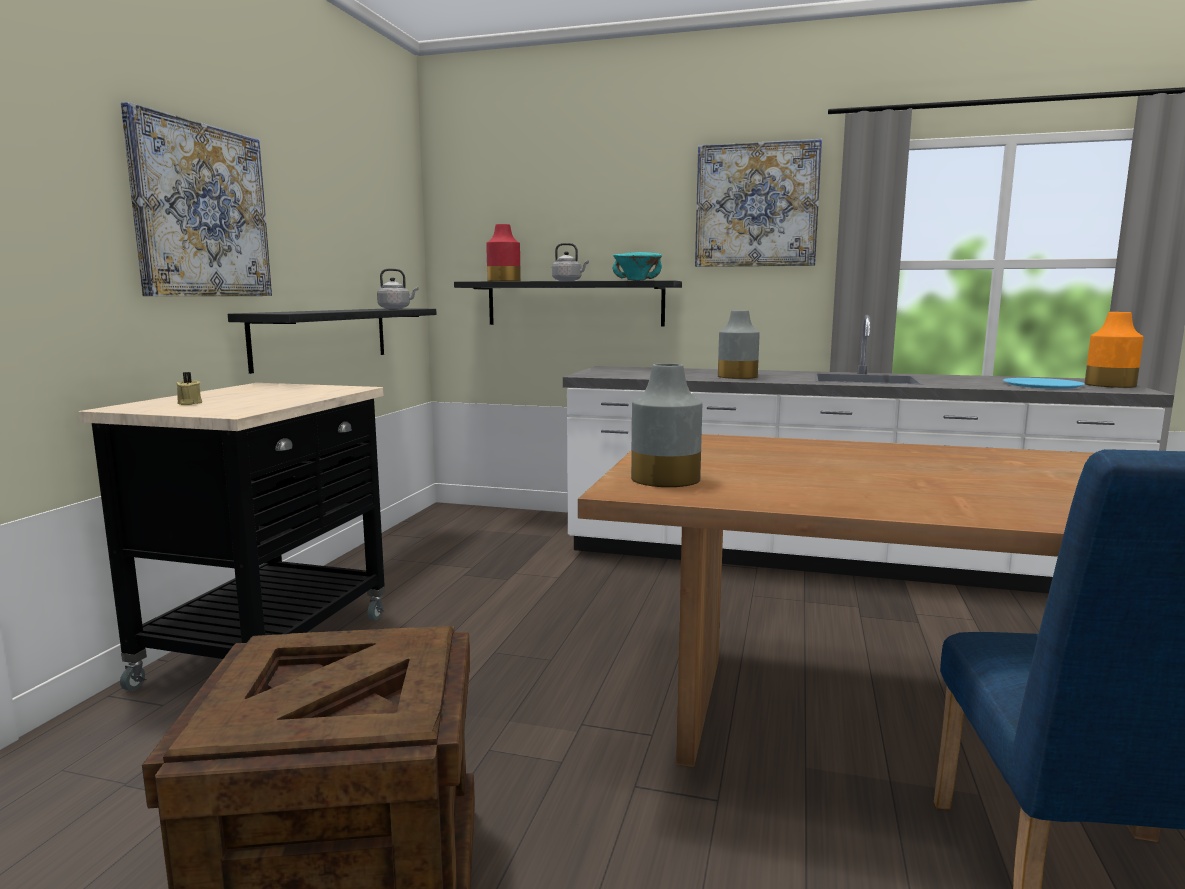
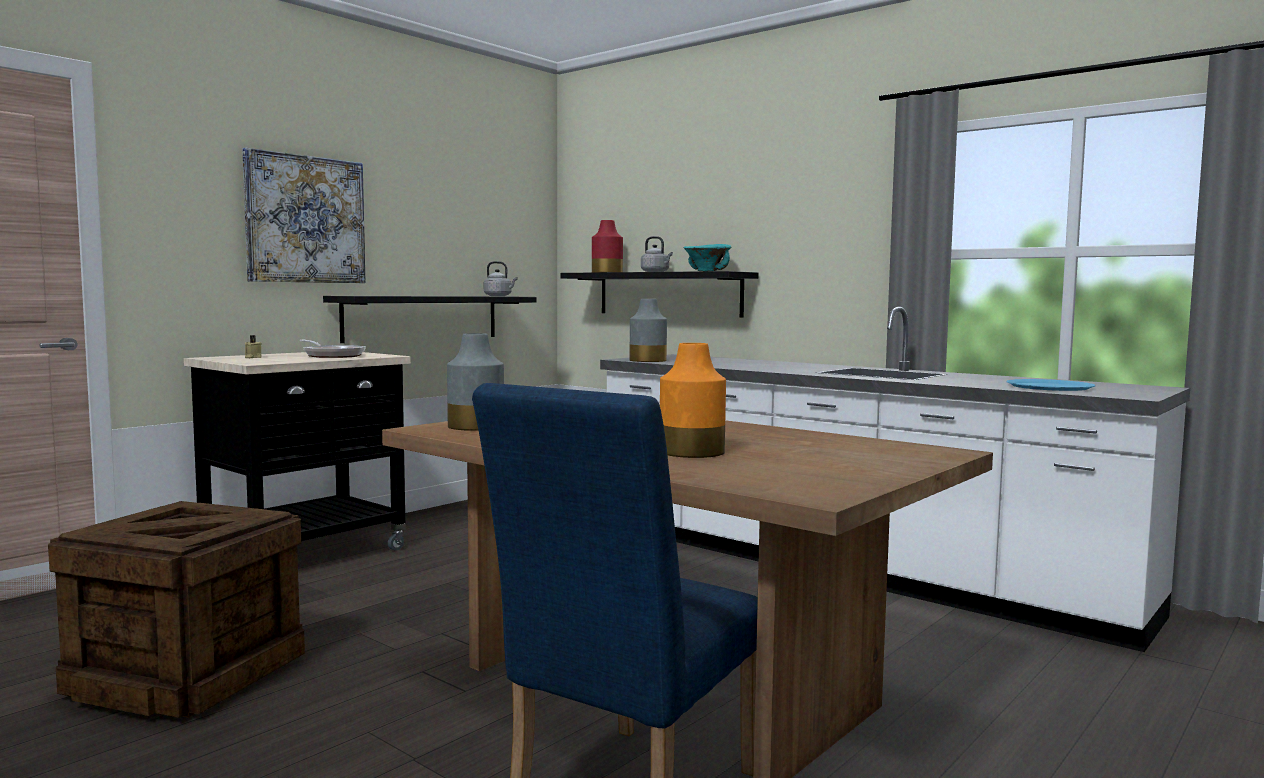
camera: 25 degrees right, 5 degrees down
(285, 392) = (332, 355): none -> frying pan
(738, 376) = (758, 366): grey vase -> grey vase (648, 360)
(756, 205) = (825, 195): picture -> none
(1110, 385) = (1138, 391): orange vase -> orange vase (692, 451)

